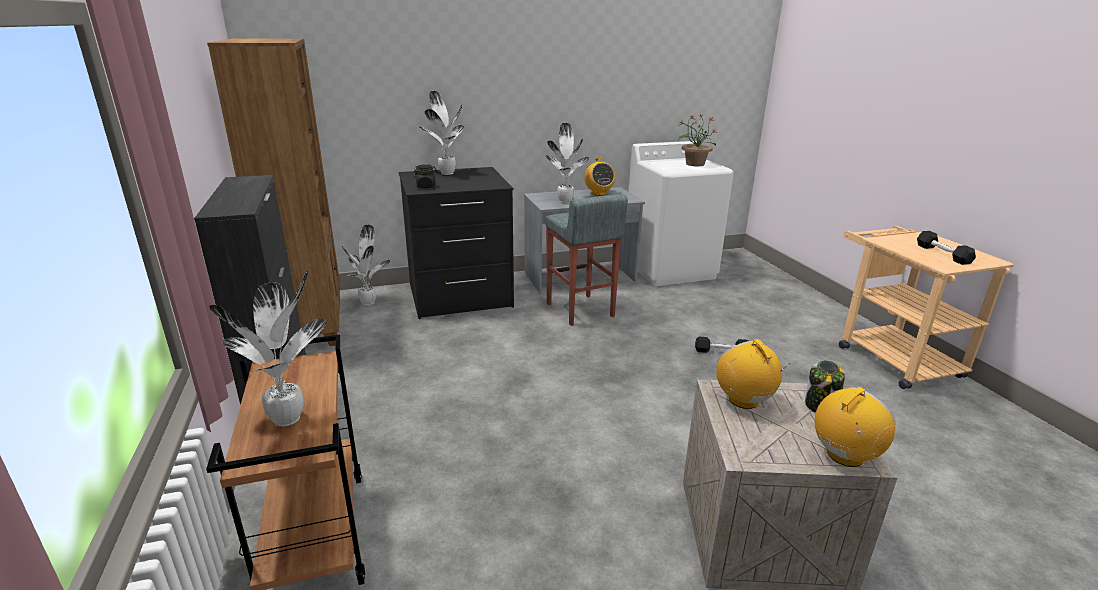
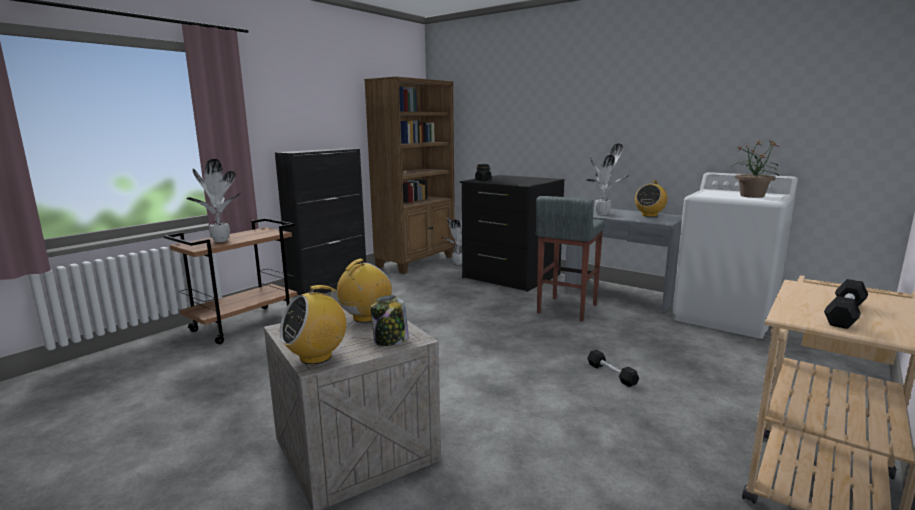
camera: 55 degrees right, 10 degrees down
(447, 173) = (521, 177): potted plant -> none
(844, 456) = (316, 357): radio -> radio turned 120 degrees clockwise

